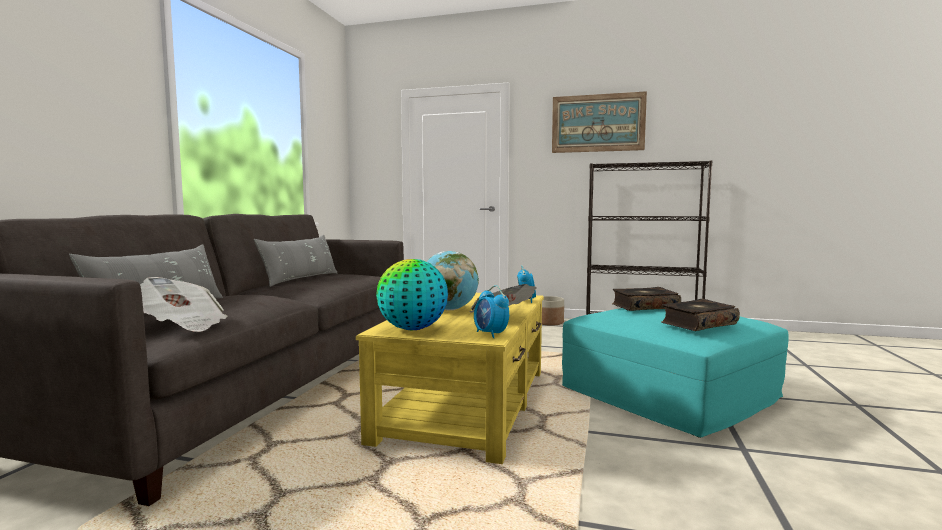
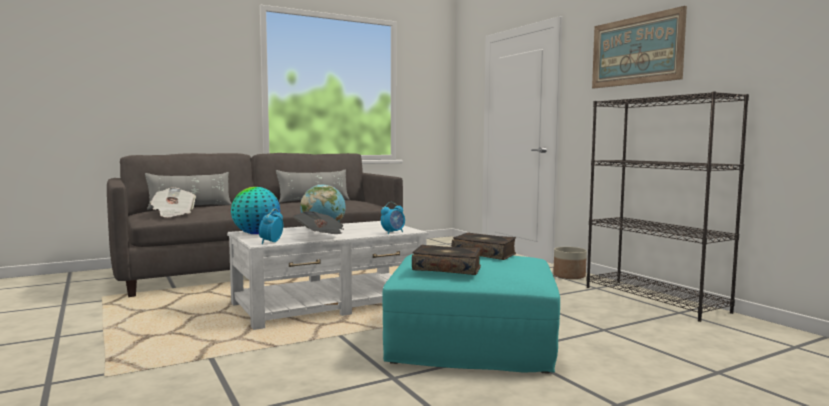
camera: 45 degrees right, 0 degrees up
(468, 403) = (330, 304): yellow coffee table -> white coffee table

